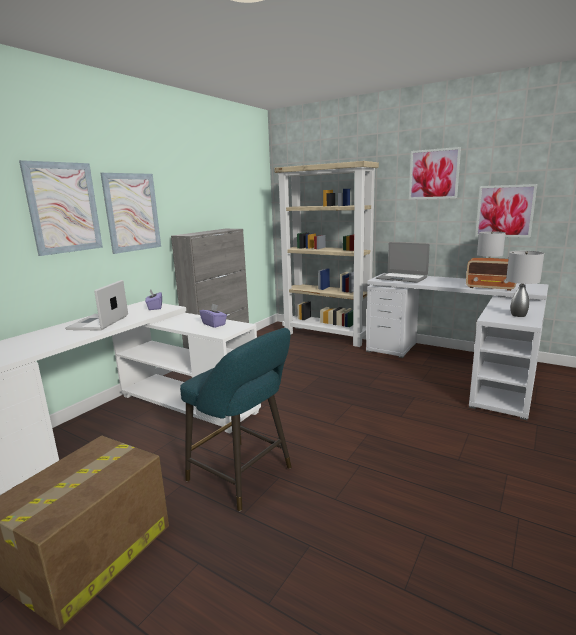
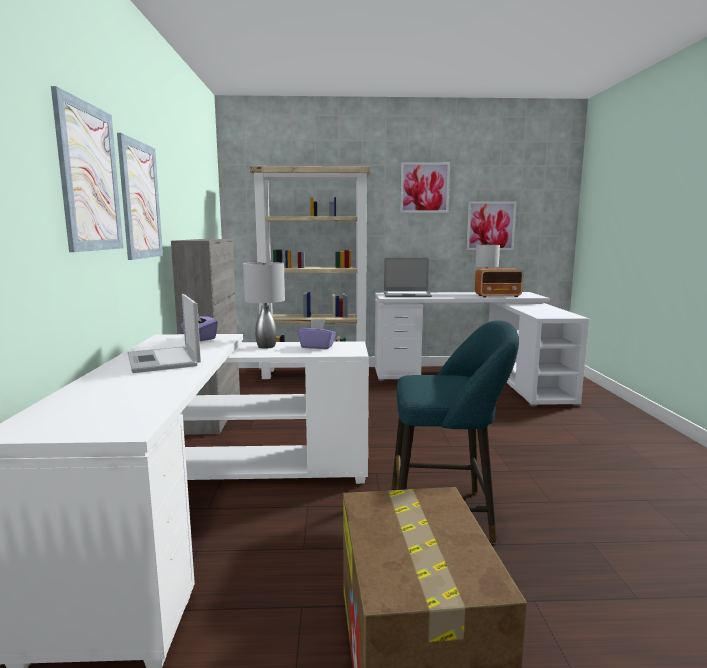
camera: 35 degrees left, 5 degrees down
(518, 315) = (555, 313): grey table lamp -> grey table lamp (266, 346)

